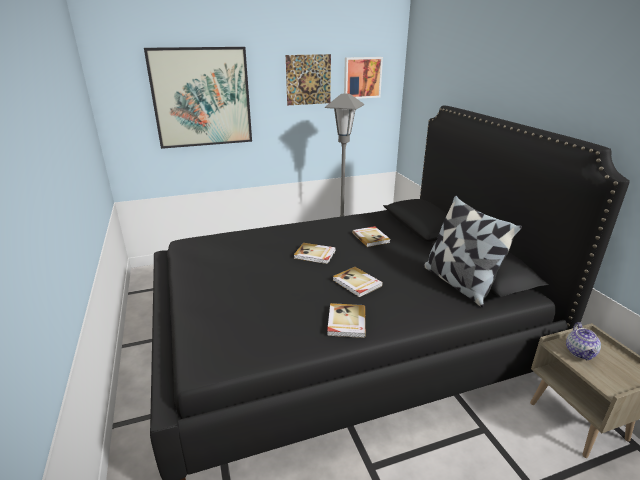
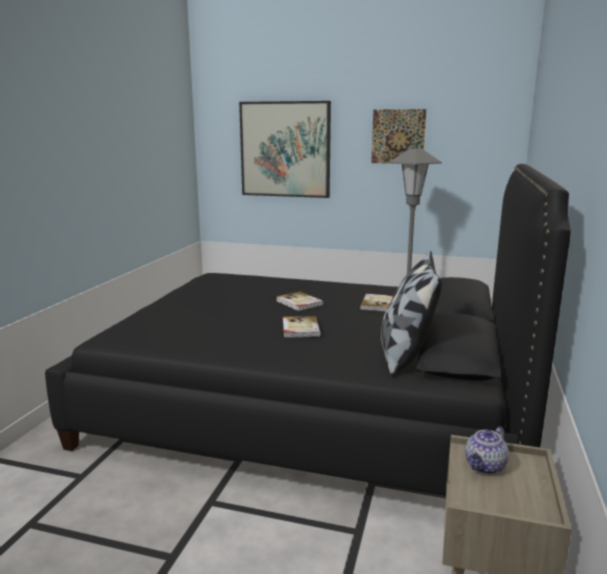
camera: 35 degrees right, 10 degrees down
(346, 322) = (242, 347): book -> none
(362, 77) = (466, 136): picture -> none

